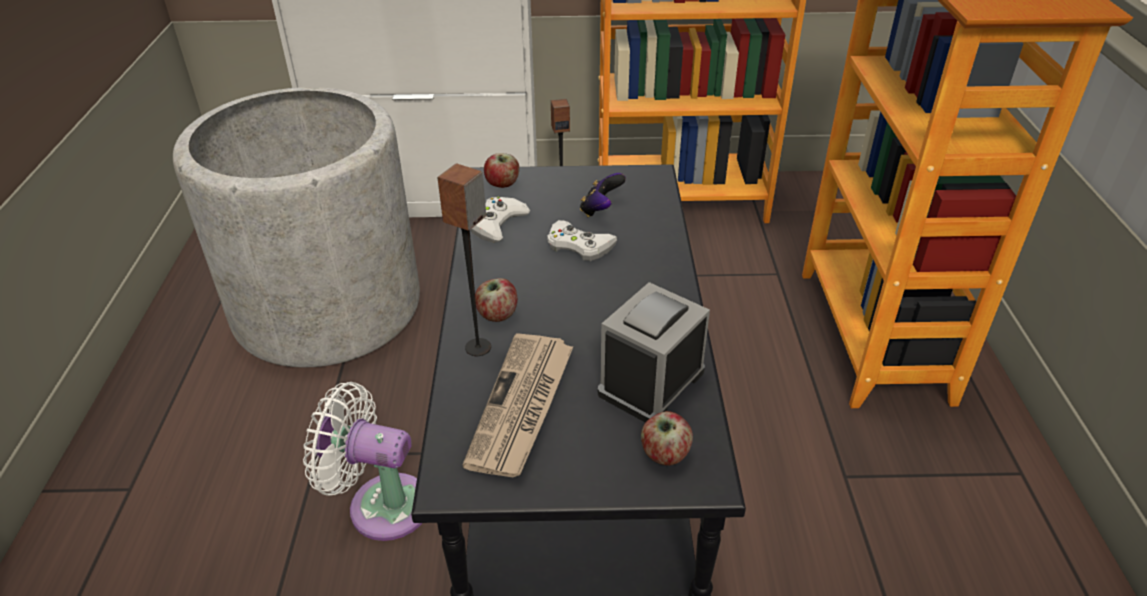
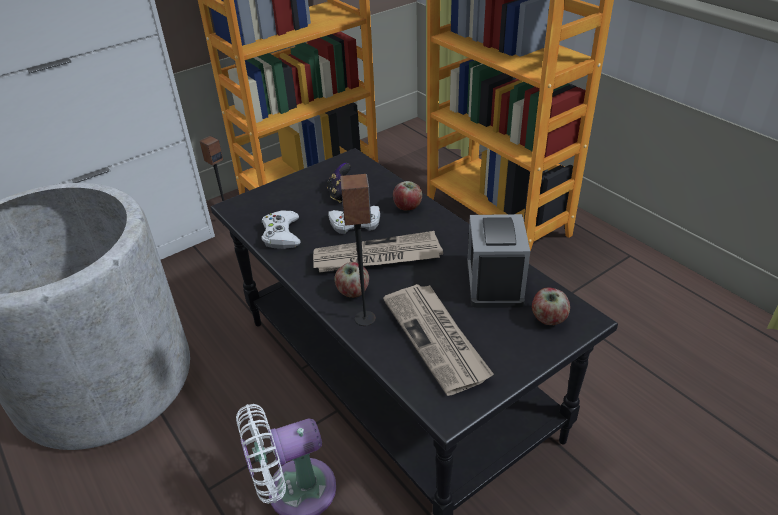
camera: 35 degrees left, 0 degrees up
(502, 184) = (253, 206): apple -> apple (408, 207)
(560, 291) = (377, 257): none -> newspaper

